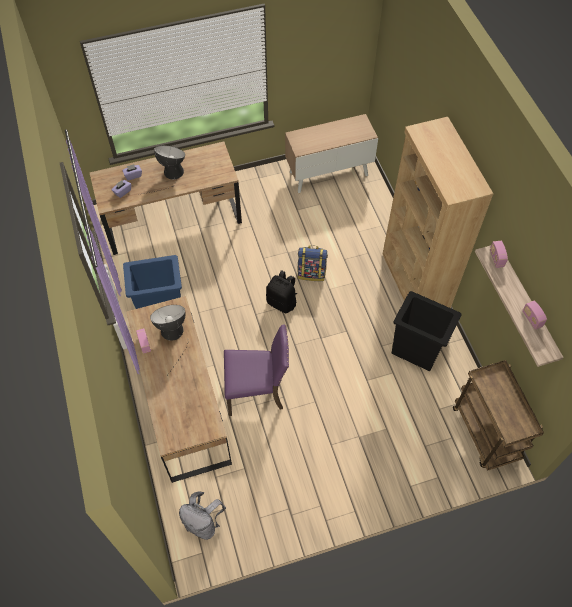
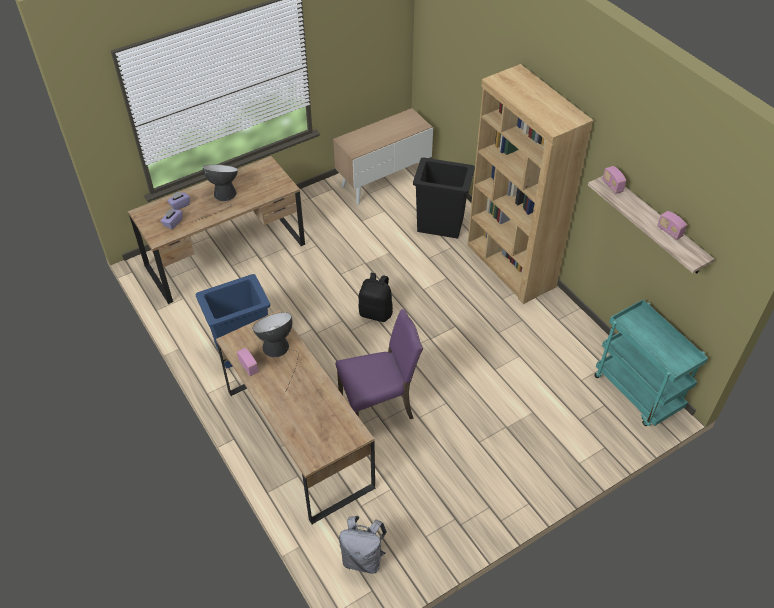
camera: 15 degrees left, 10 degrees down
(311, 273) = (398, 278): backpack -> none
(416, 351) = (537, 329): black trash can -> black trash can (441, 225)
(486, 433) = (638, 393): brown cart -> turquoise cart

